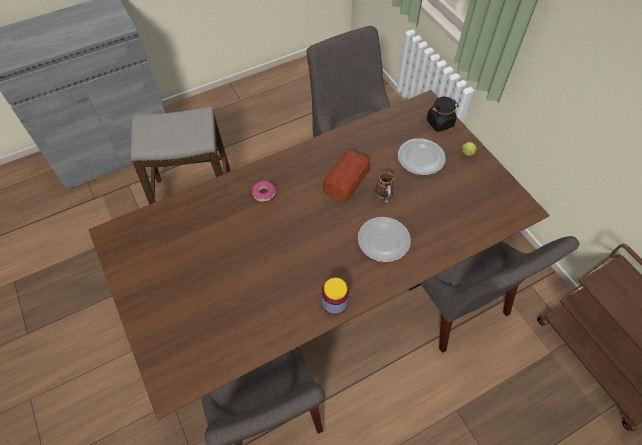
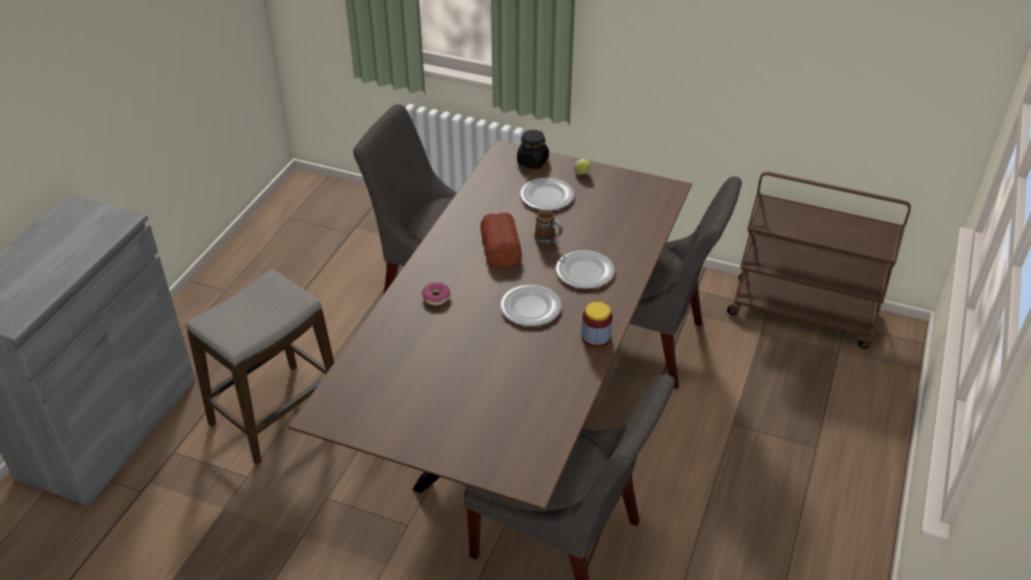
camera: 40 degrees left, 15 degrees down
(315, 245) = (531, 308): none -> plate

